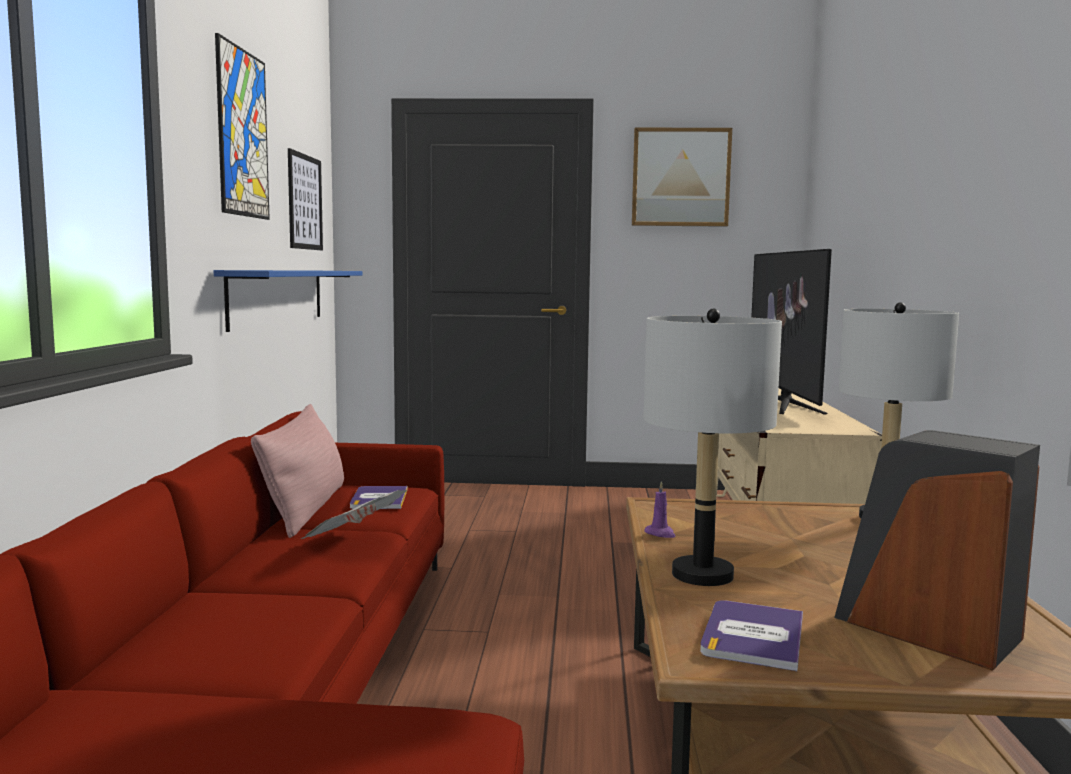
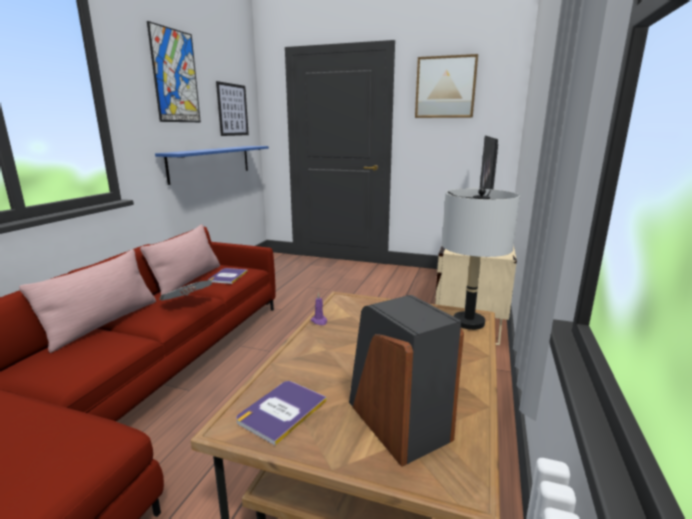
camera: 15 degrees right, 10 degrees up
(220, 581) = (103, 323): none -> pink pillow
(701, 575) = (308, 356): grey table lamp -> none

